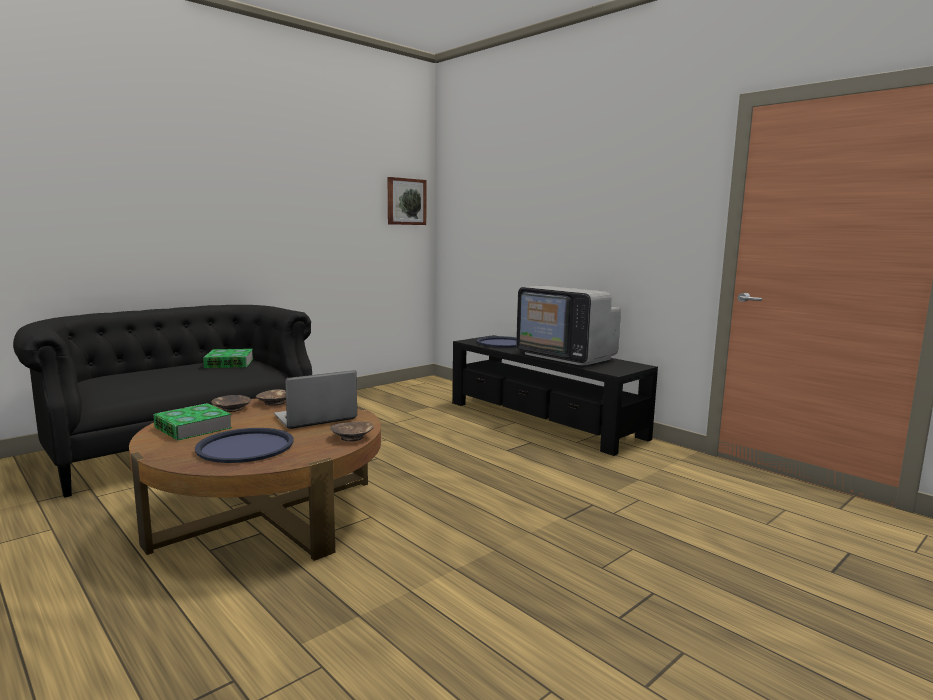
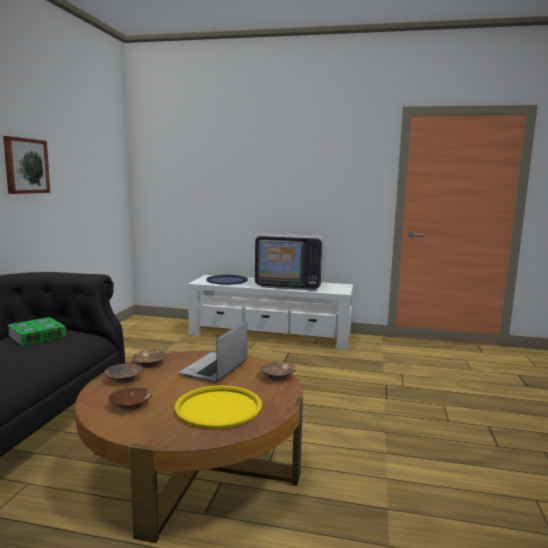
camera: 35 degrees left, 0 degrees up
(193, 427) = (131, 405): book -> brown bowl
(245, 447) = (218, 408): blue tray -> yellow tray
(406, 201) = (112, 164): picture -> picture (26, 166)
(543, 420) = (270, 334): black tv stand -> white tv stand

